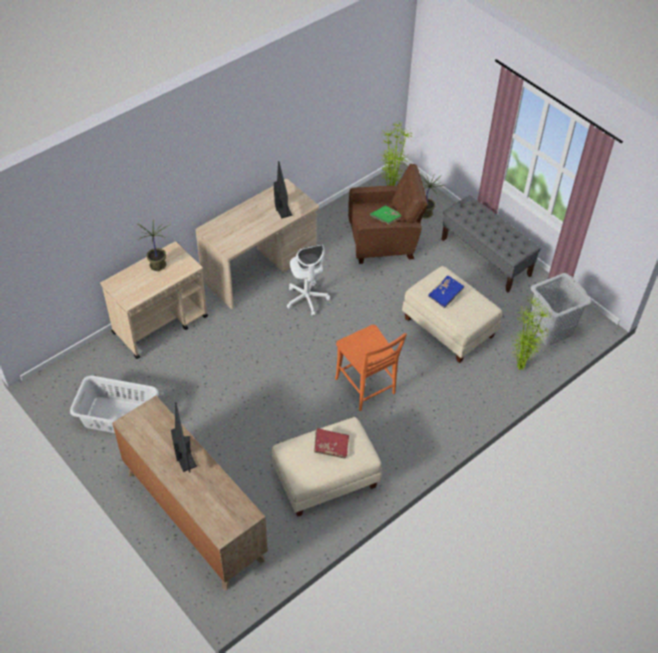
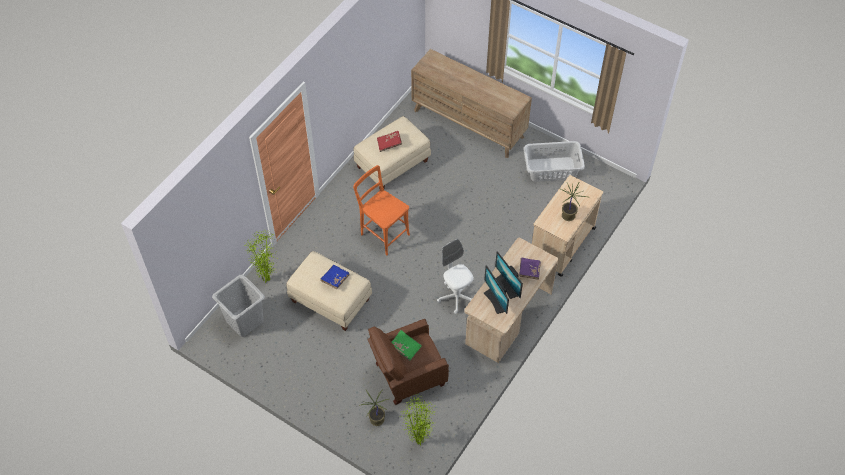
camera: 165 degrees right, 5 degrees up
(184, 453) = (476, 90): monitor -> monitor (508, 286)
(233, 224) = (529, 271): none -> purple book
(486, 257) = (310, 382): grey bench -> none

